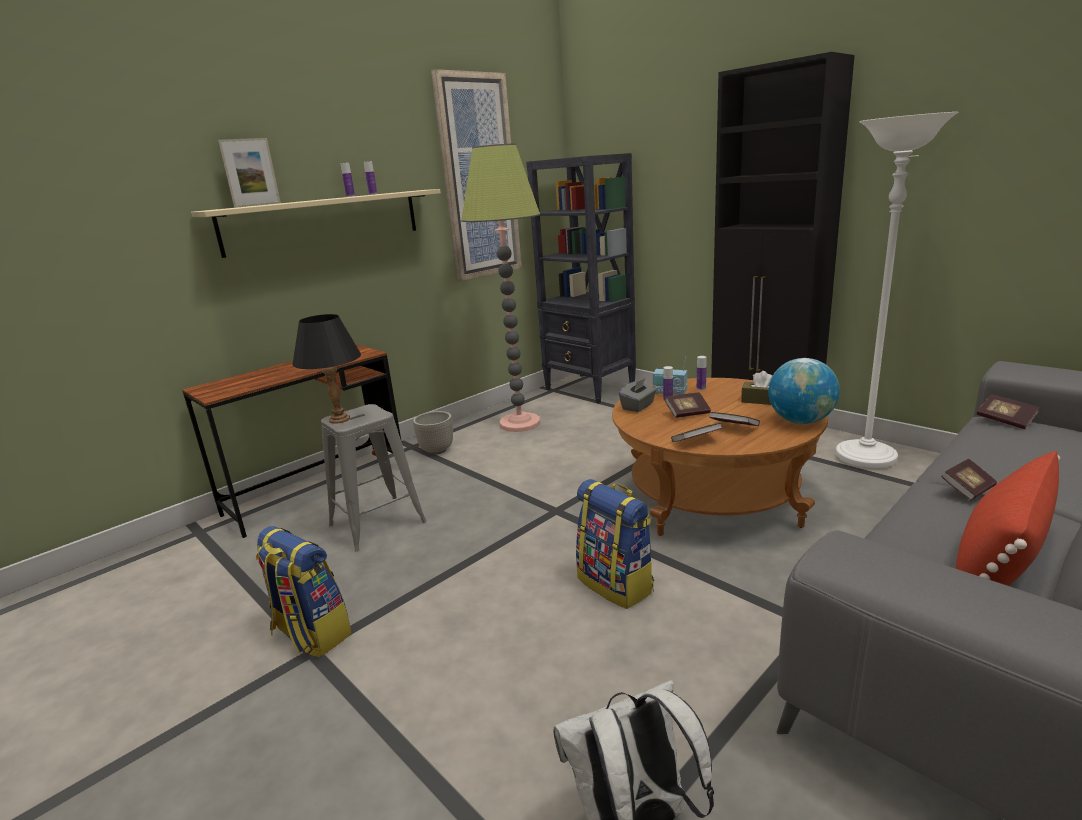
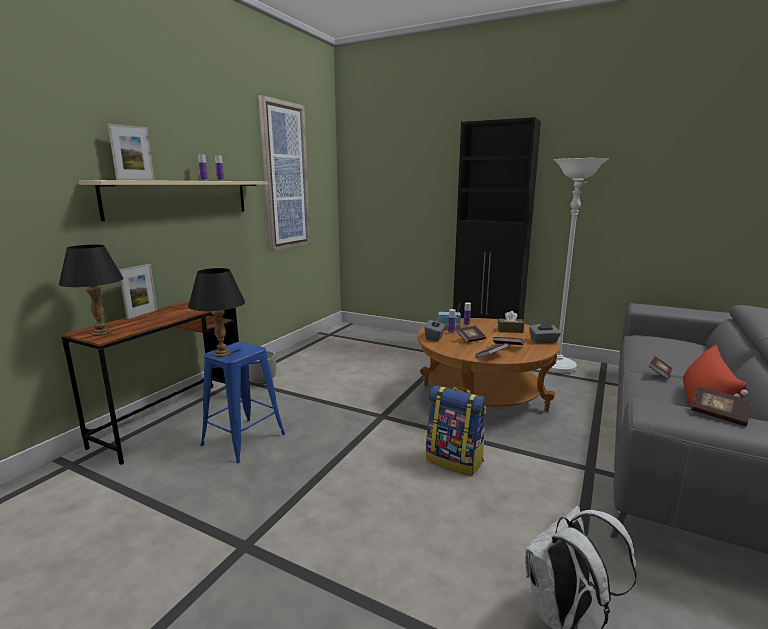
camera: 20 degrees left, 5 degrees down
(218, 389) = (101, 333): none -> black table lamp
(276, 366) = (142, 314): none -> picture frame
(310, 634) = (234, 532): backpack -> none
(378, 523) = (244, 439): grey stool -> blue stool
(520, 423) = (318, 358): floor lamp -> none
(590, 388) = (356, 332): black bookcase -> none
(801, 421) = (543, 341): globe -> grey tissue box
(1005, 420) = (647, 336): book -> book (718, 415)

